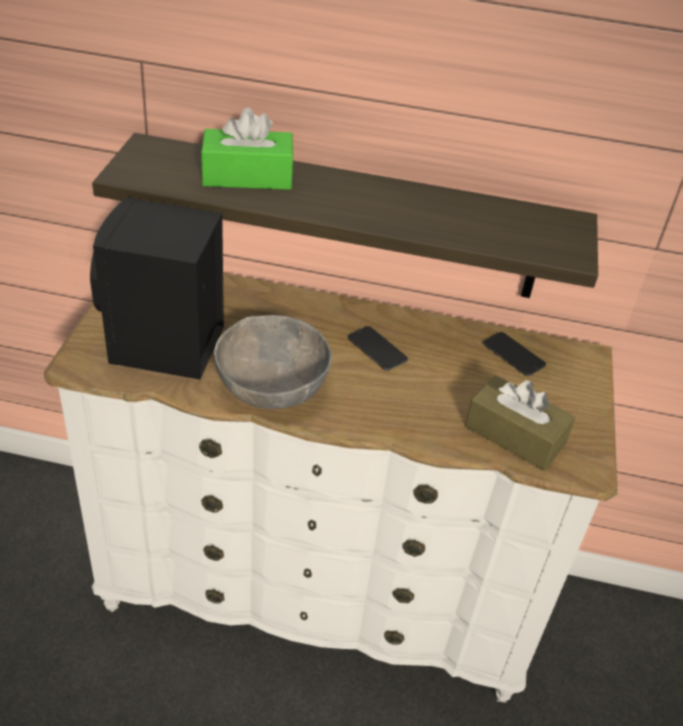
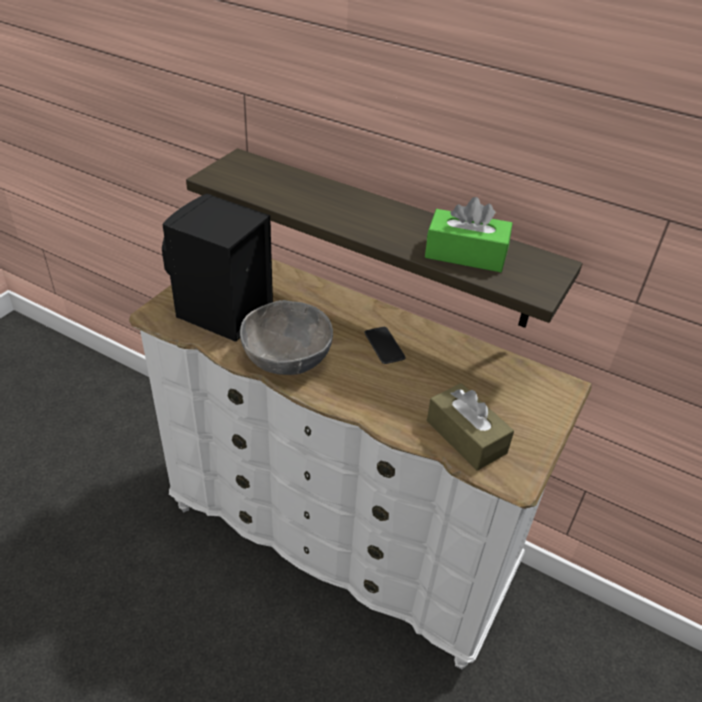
camera: 20 degrees right, 0 degrees up
(247, 176) = (302, 190): green tissue box -> green tissue box (465, 254)
(513, 355) = (498, 372): phone -> none

